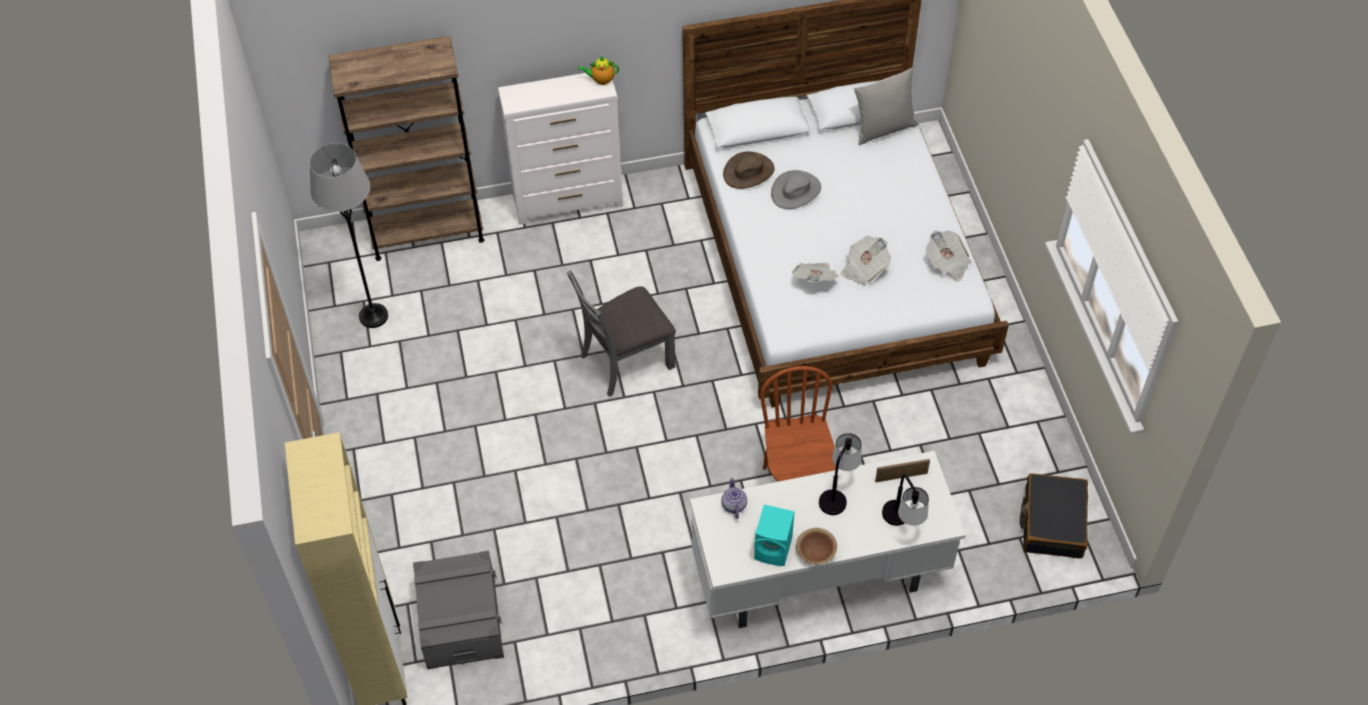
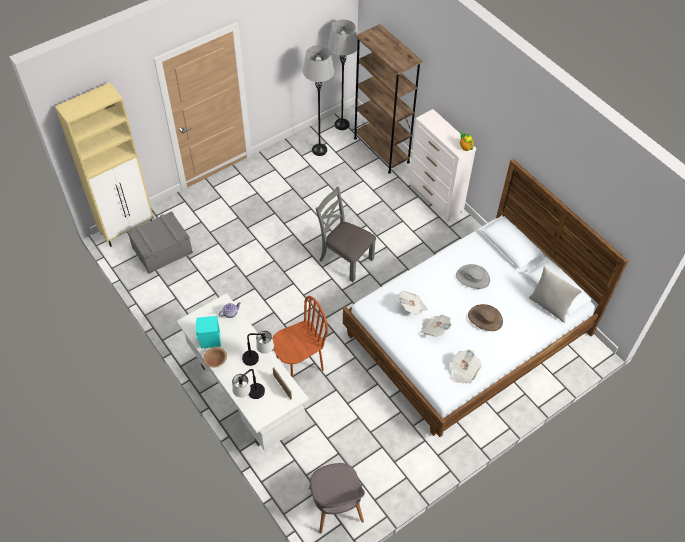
camera: 65 degrees right, 0 degrees up
(336, 265) = (342, 124): none -> grey floor lamp
(748, 172) = (473, 251): brown hat -> brown hat (485, 318)
(1052, 522) = (336, 506): black suitcase -> grey chair

